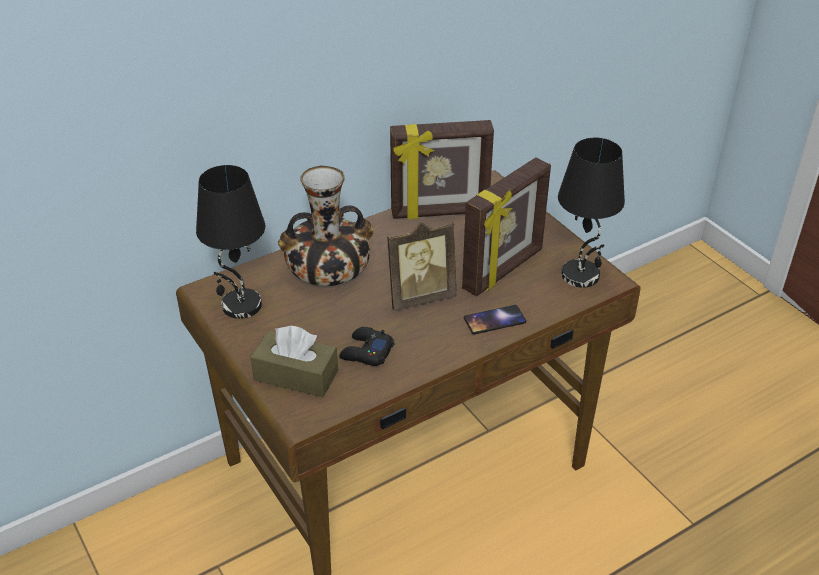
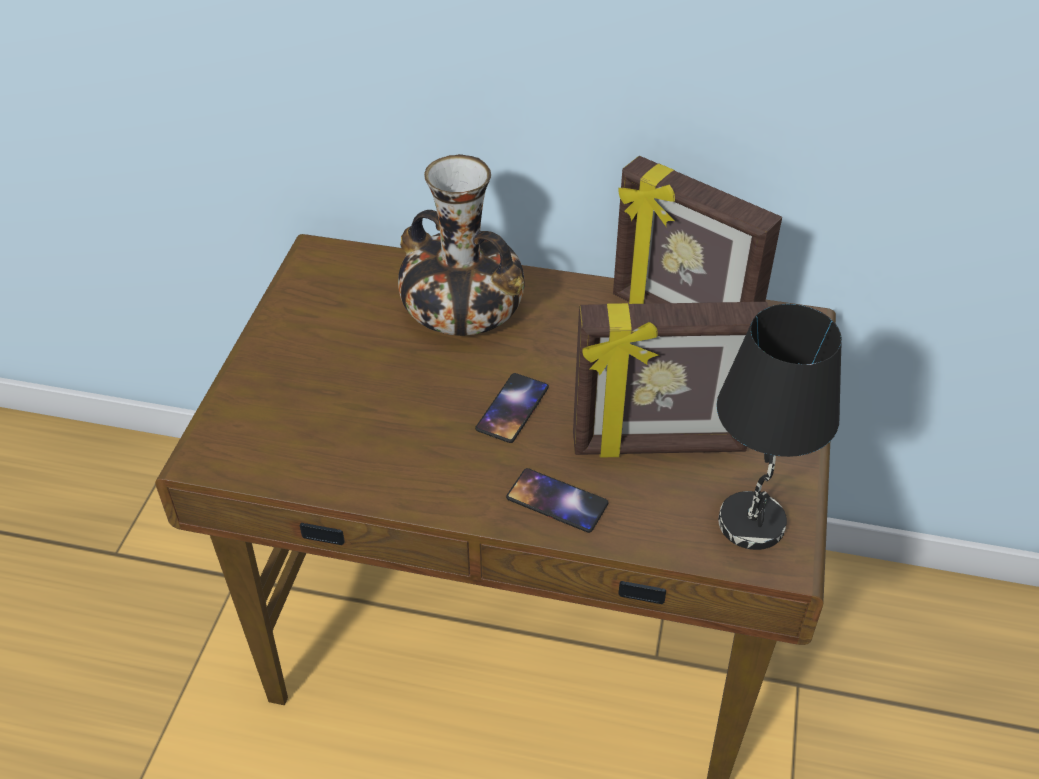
camera: 45 degrees right, 5 degrees up
(241, 306) = (324, 292): black table lamp -> none
(296, 375) = (266, 405): brown tissue box -> none
(366, 352) = (366, 432): black game controller -> none
(419, 296) = (512, 408): picture frame -> phone

